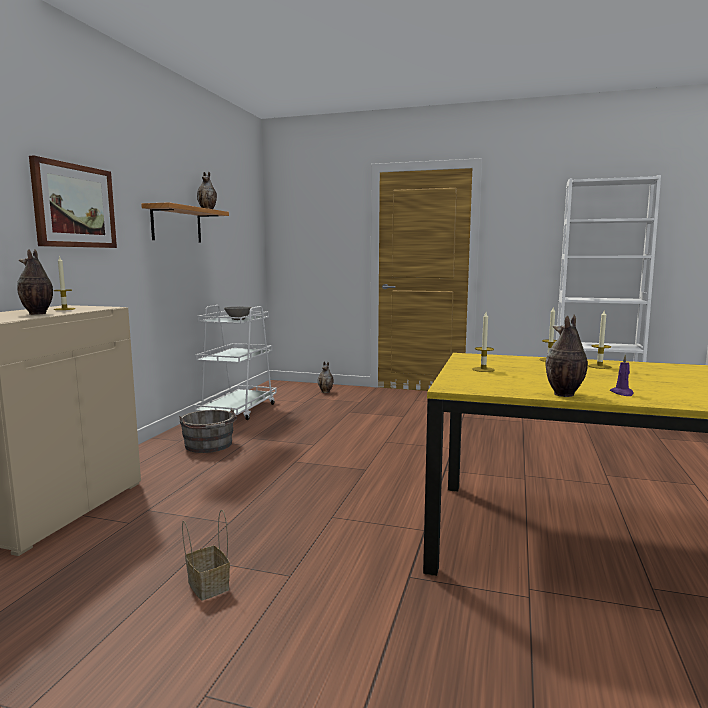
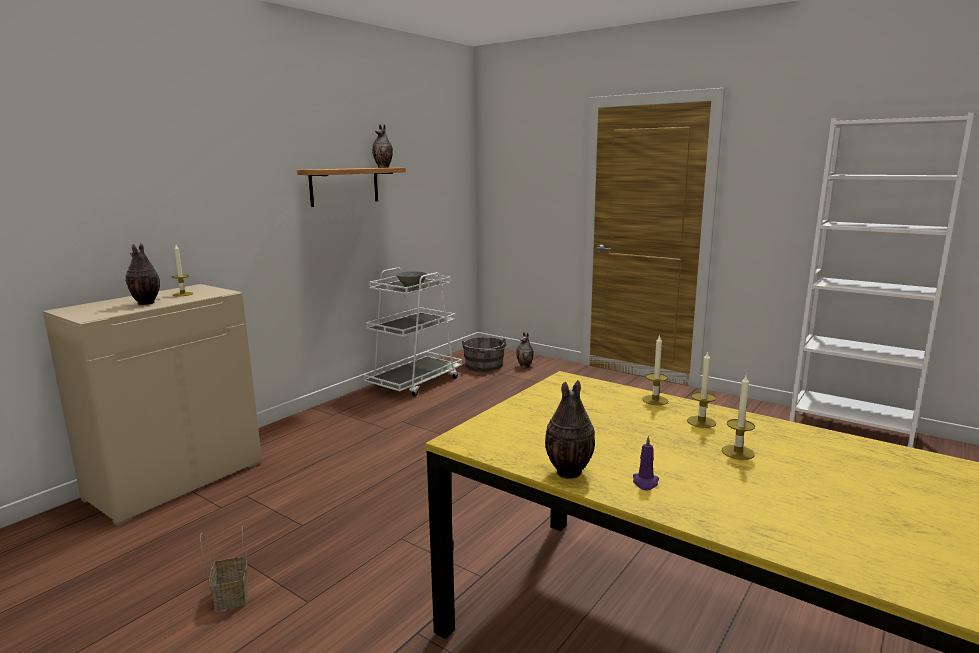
camera: 20 degrees right, 5 degrees up
(74, 206) = (212, 184): picture -> none
(209, 445) = (354, 425): grey bucket -> grey bucket (484, 366)
(483, 369) = (544, 410): candle -> candle (737, 452)

